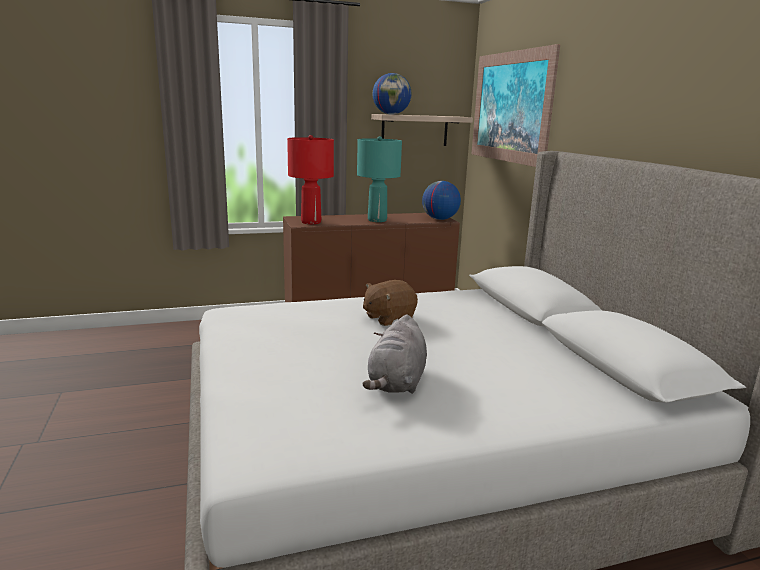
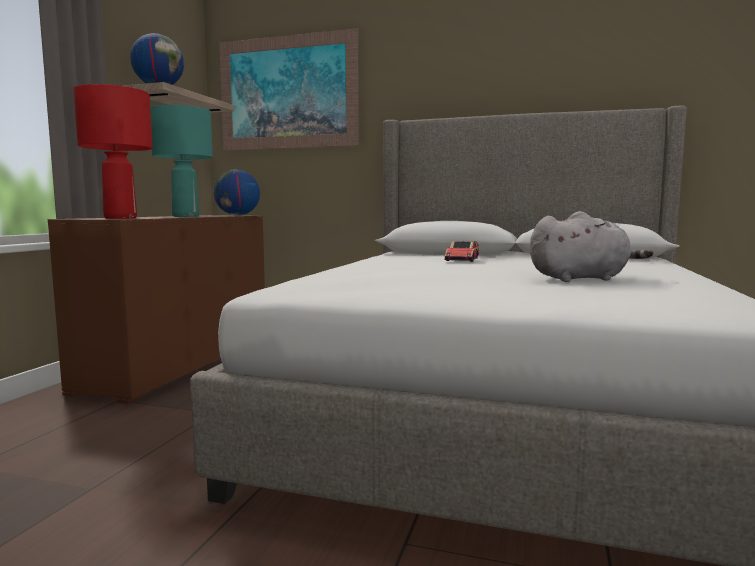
camera: 55 degrees left, 10 degrees down
(388, 318) = (420, 266): brown plush toy -> none
(397, 383) = (581, 279): grey plush toy -> grey plush toy turned 60 degrees counterclockwise
(462, 321) = (462, 259): none -> toy car

